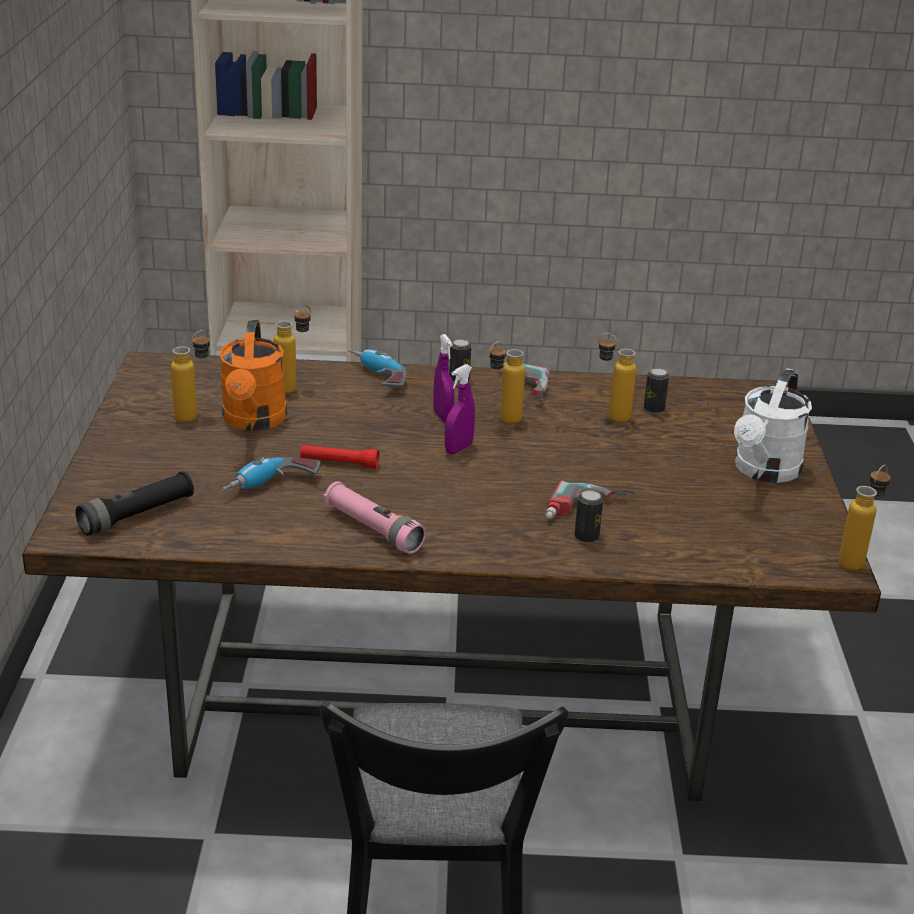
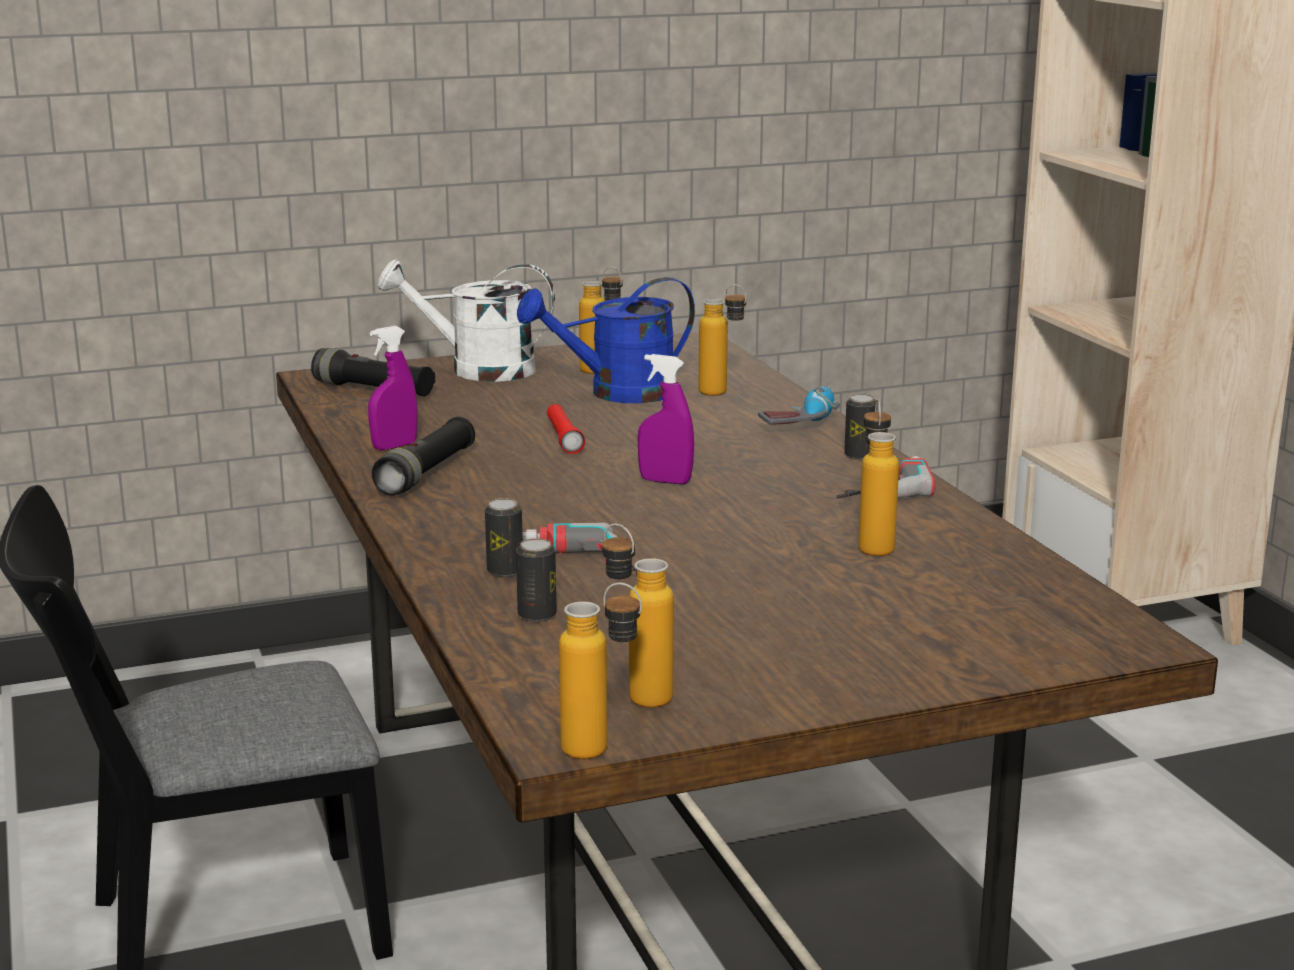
camera: 70 degrees right, 10 degrees down
(253, 421) = (618, 393): orange watering can -> blue watering can
(271, 486) = (480, 422): power drill -> none
(373, 529) = (427, 473): pink flashlight -> black flashlight
(443, 416) = (741, 463): purple spray bottle -> purple spray bottle (394, 446)
(502, 421) = (771, 491): bottle -> bottle (636, 694)
(654, 409) = (937, 567): can -> can (537, 615)
(764, 471) = (827, 660): white watering can -> white watering can (477, 370)

